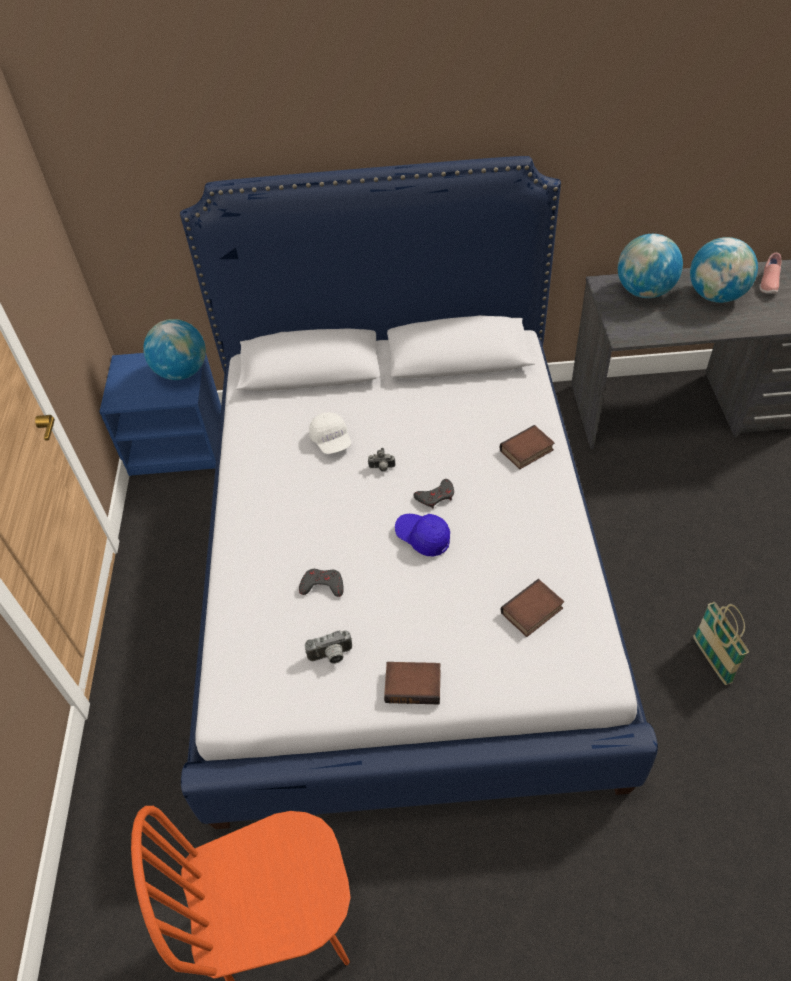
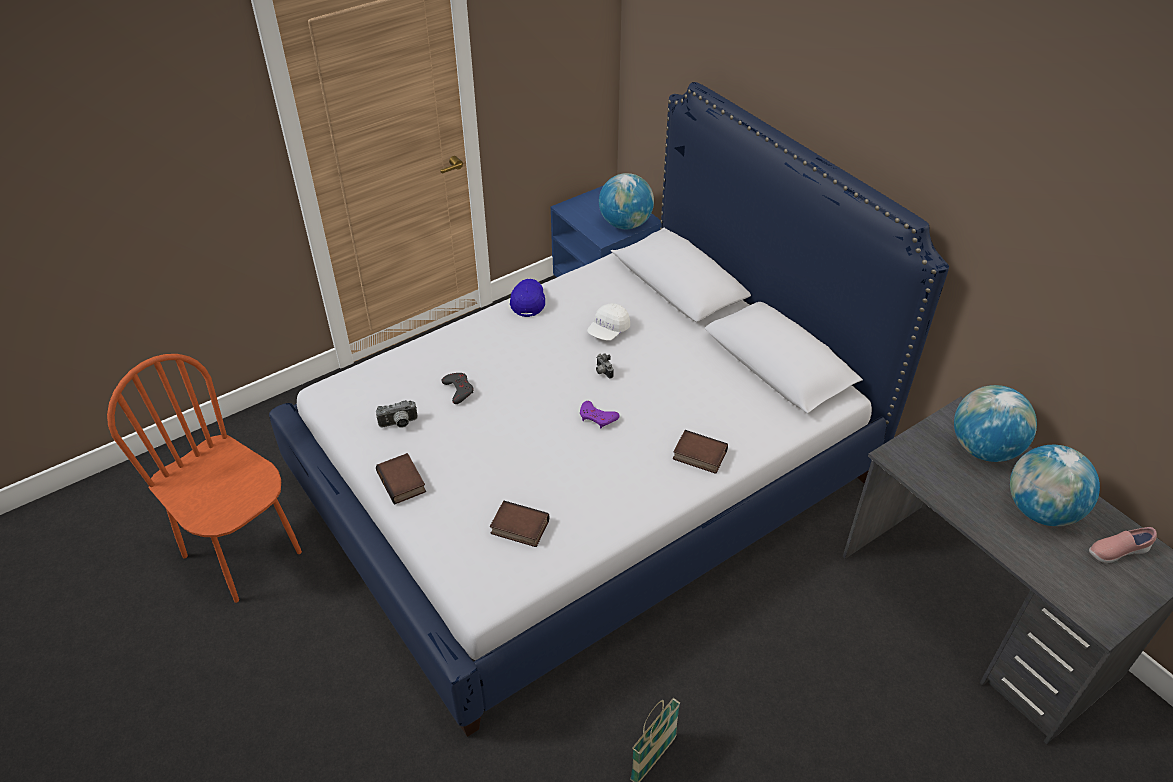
camera: 55 degrees right, 5 degrees down
(331, 656) = (399, 424): camera -> camera turned 60 degrees counterclockwise
(423, 538) = (547, 428): blue cap -> blue cap (528, 302)
(436, 496) = (597, 417): grey game controller -> purple game controller

